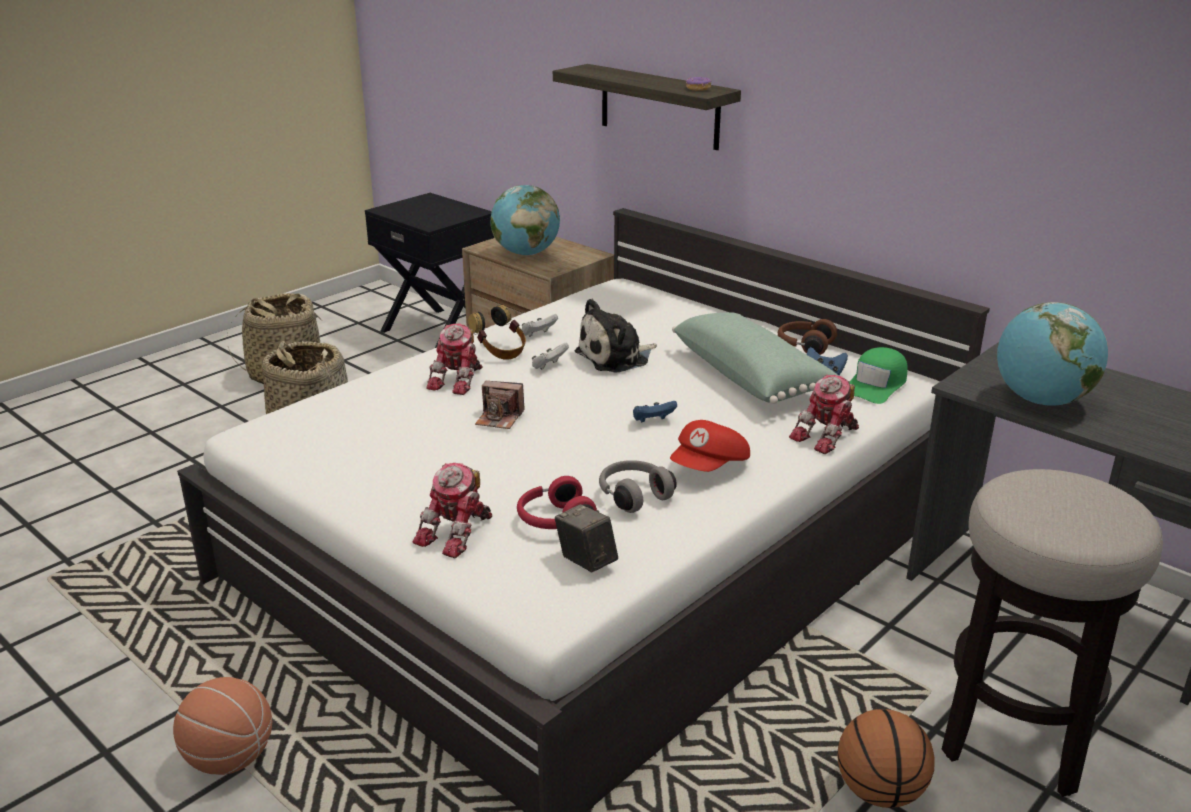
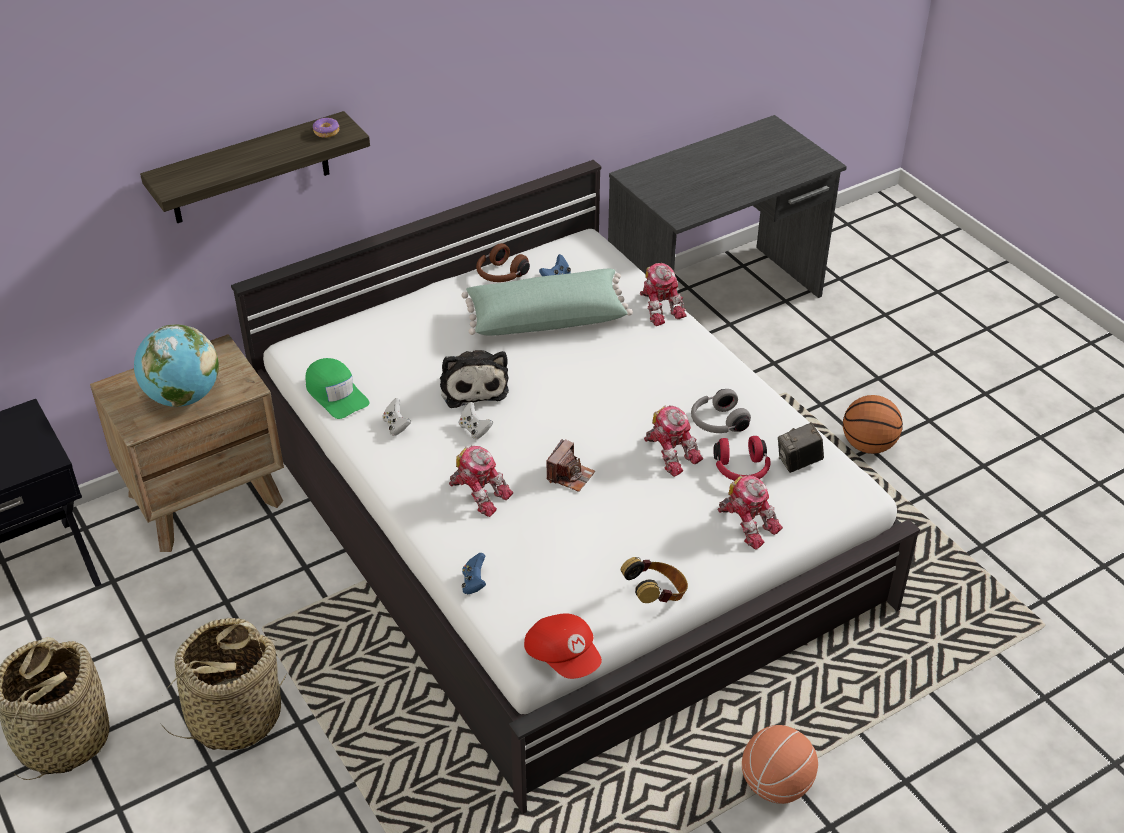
camera: 75 degrees left, 15 degrees up
(500, 352) = (425, 457): headphones -> headphones (656, 595)
(564, 471) = (671, 452): none -> toy robot
(652, 421) = (604, 389): blue game controller -> blue game controller (474, 583)
(710, 467) = (687, 375): red cap -> red cap (564, 656)
(876, 385) = (588, 260): green cap -> green cap (336, 394)
(1013, 736) = (833, 374): stool -> none
(1041, 401) = (714, 193): globe -> none

